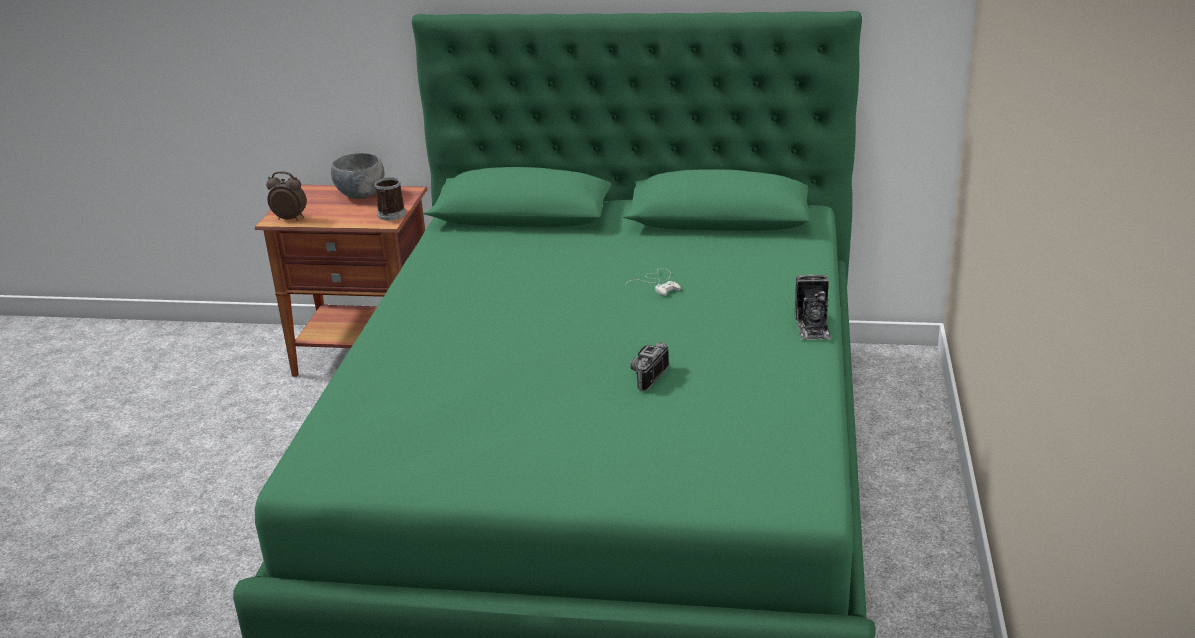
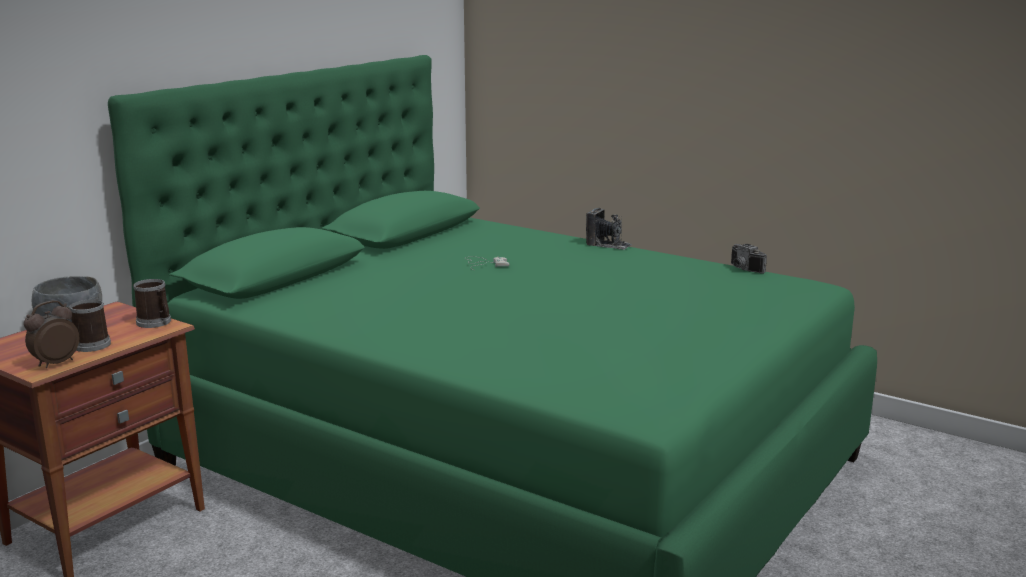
camera: 65 degrees left, 10 degrees down
(328, 214) = (87, 346): none -> mug
(645, 376) = (621, 291): camera -> camera (743, 269)

